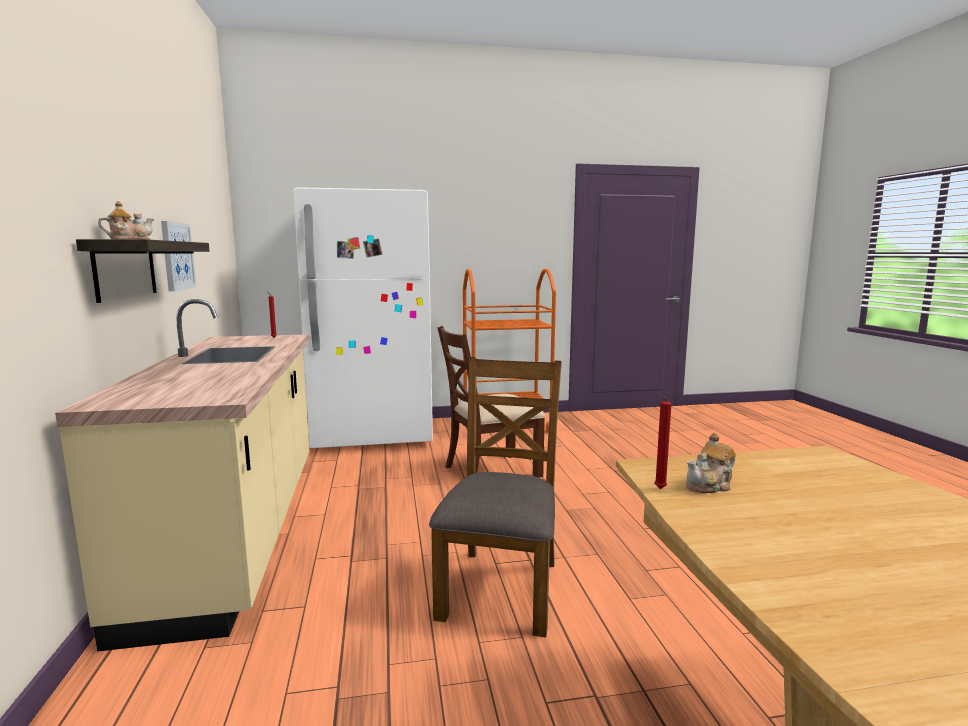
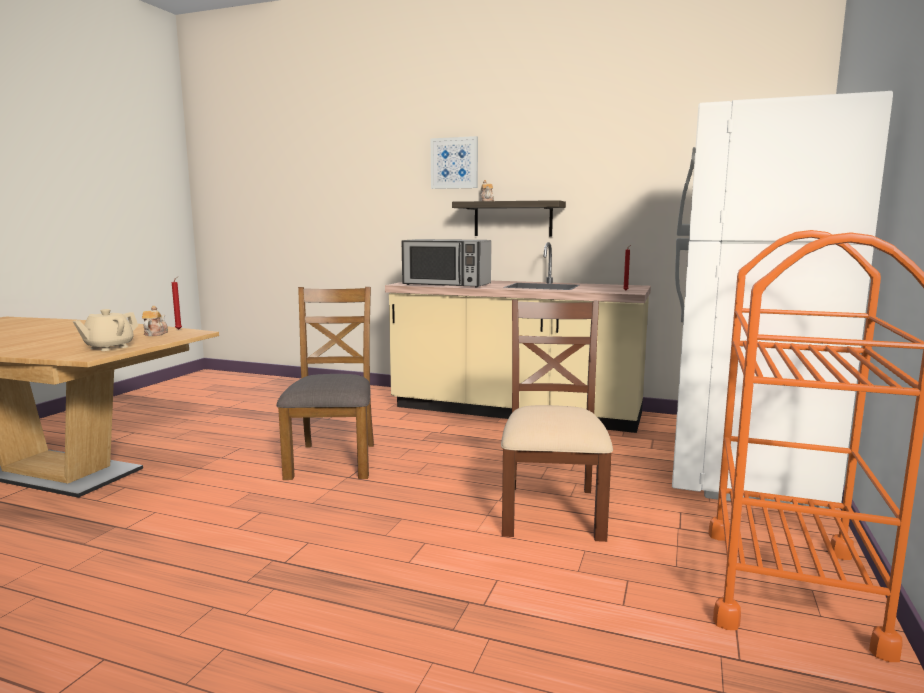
camera: 120 degrees right, 0 degrees up
(177, 256) = (604, 211): picture -> picture (454, 163)
(227, 380) = (446, 284): none -> microwave
(501, 588) = (333, 460): brown chair -> brown chair turned 135 degrees counterclockwise
(797, 467) = (109, 347): none -> beige teapot

